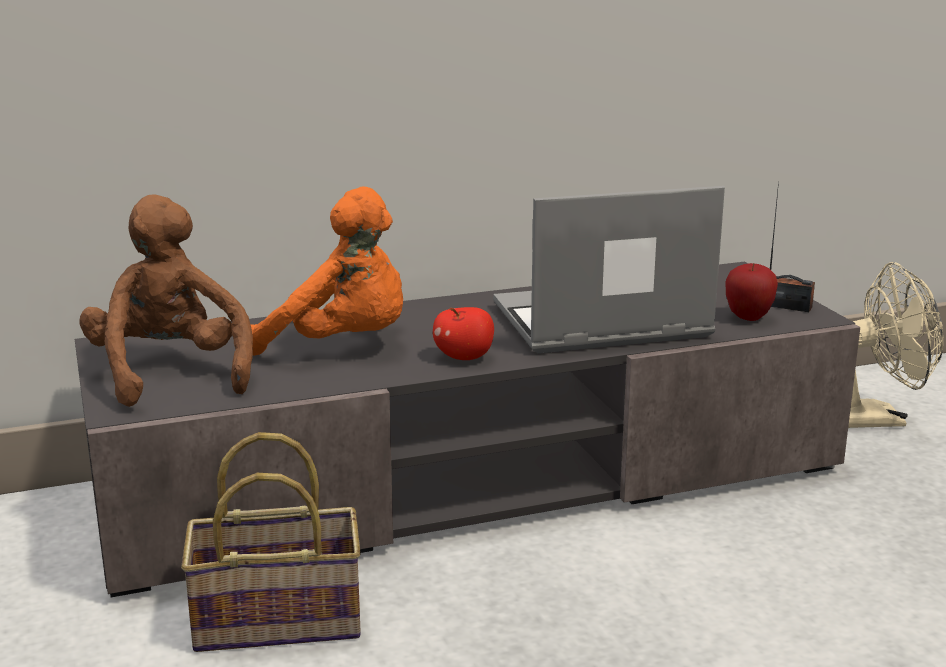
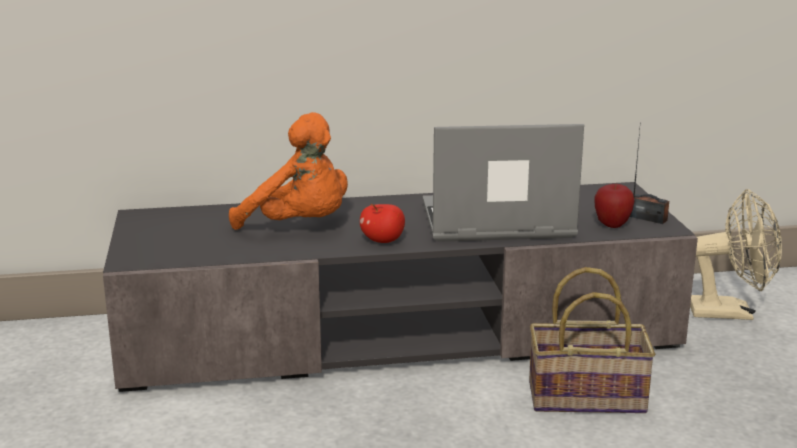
camera: 10 degrees right, 0 degrees up
(170, 373) = (172, 238): brown plush toy -> none
(282, 618) = (229, 416): basket -> basket (589, 396)

